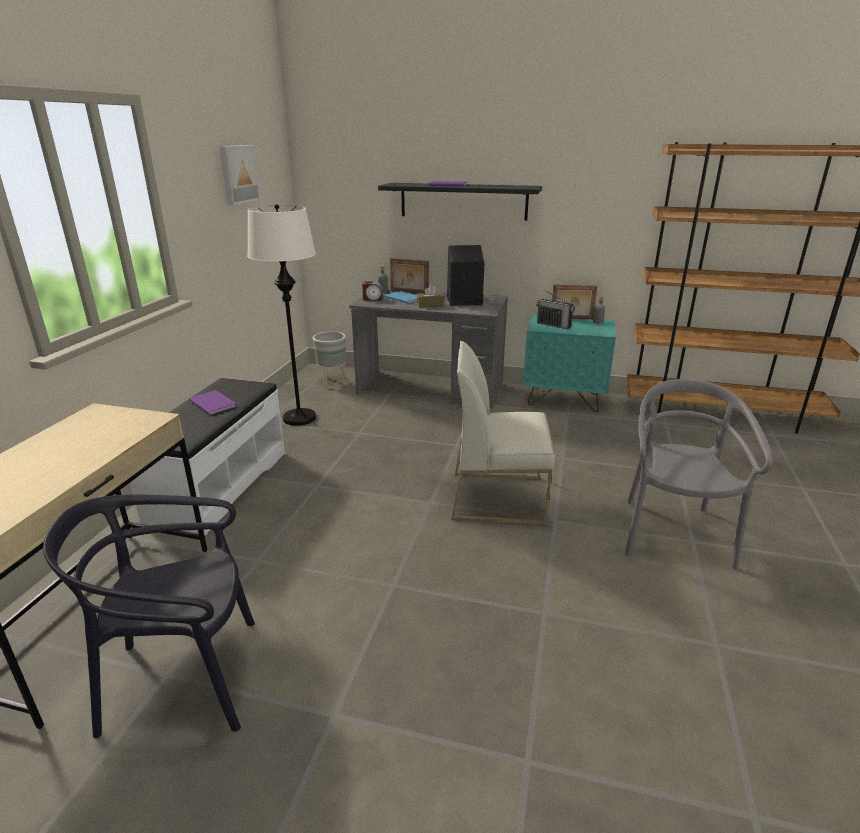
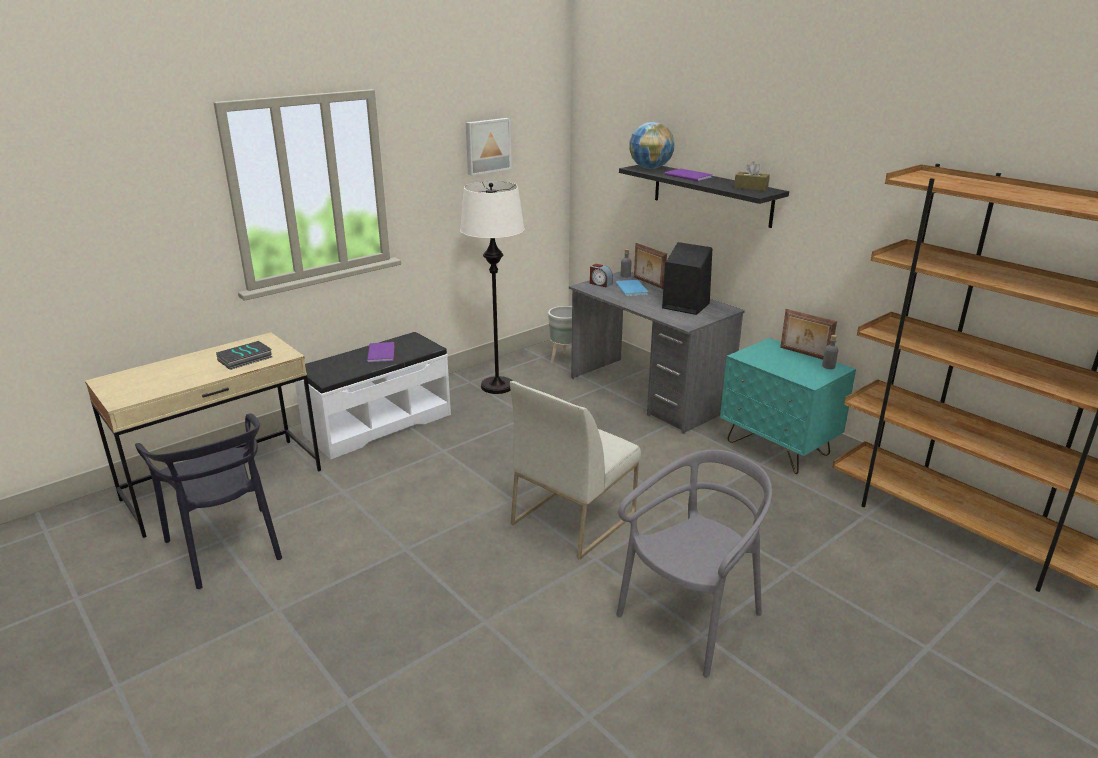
camera: 35 degrees right, 0 degrees up
(103, 437) = (245, 359): none -> book
(184, 679) = (227, 547): black chair -> black chair turned 150 degrees counterclockwise
(403, 184) = (650, 168): none -> globe
(430, 305) = (643, 303): brown tissue box -> brown tissue box (751, 187)
(498, 497) = (573, 518): white chair -> white chair turned 90 degrees counterclockwise
(553, 325) = (768, 357): radio -> none

